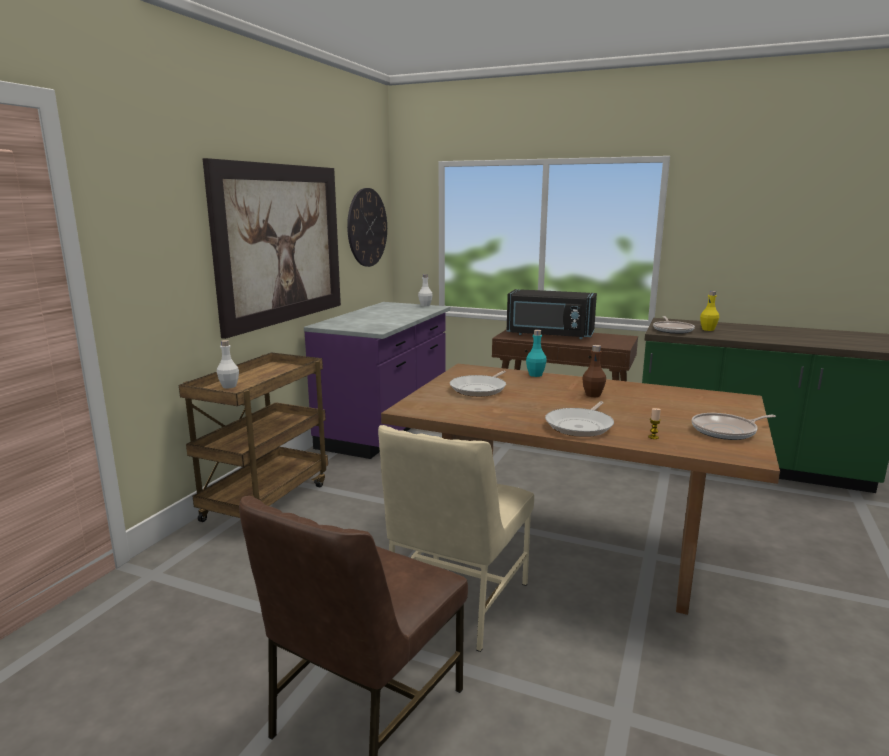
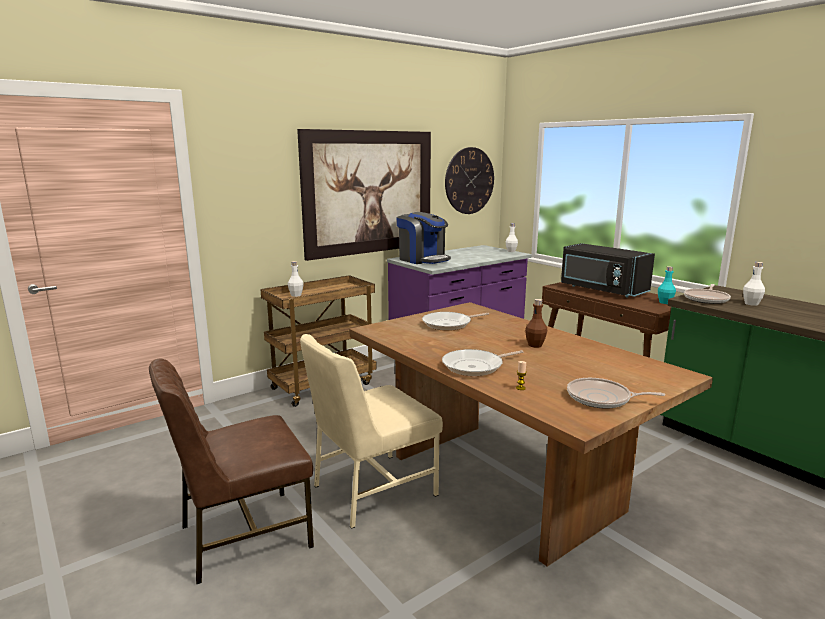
camera: 30 degrees right, 0 degrees up
(349, 323) = (423, 259): none -> coffee machine
(535, 375) = (516, 321): turquoise bottle -> turquoise bottle (665, 302)
(708, 329) = (751, 304): yellow bottle -> white bottle

